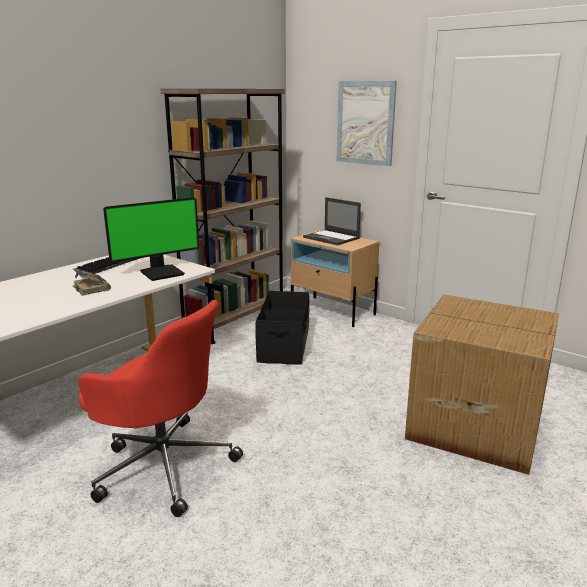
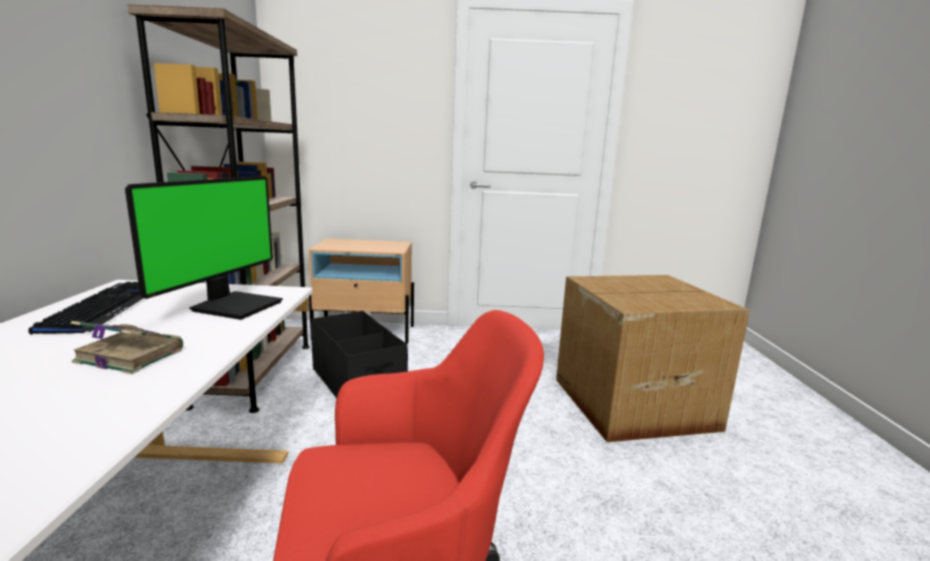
camera: 40 degrees left, 5 degrees down
(332, 238) = (357, 244): laptop -> none
(365, 123) = (384, 107): picture -> none

